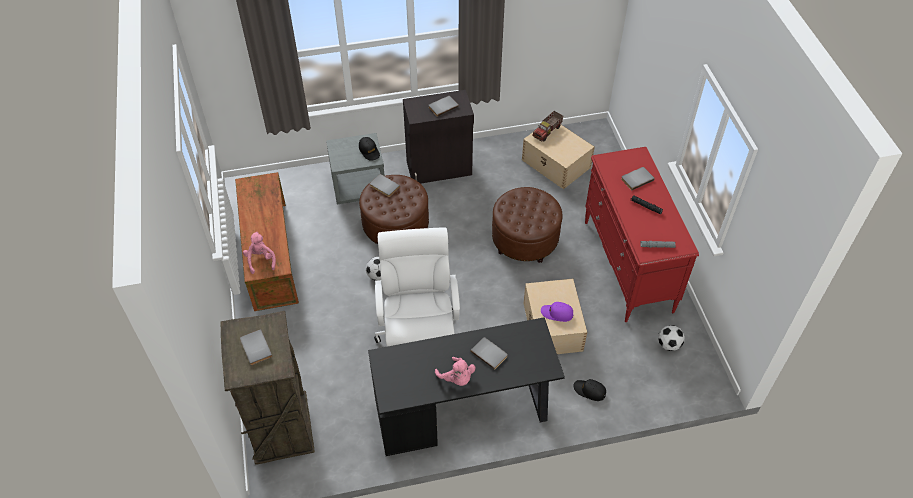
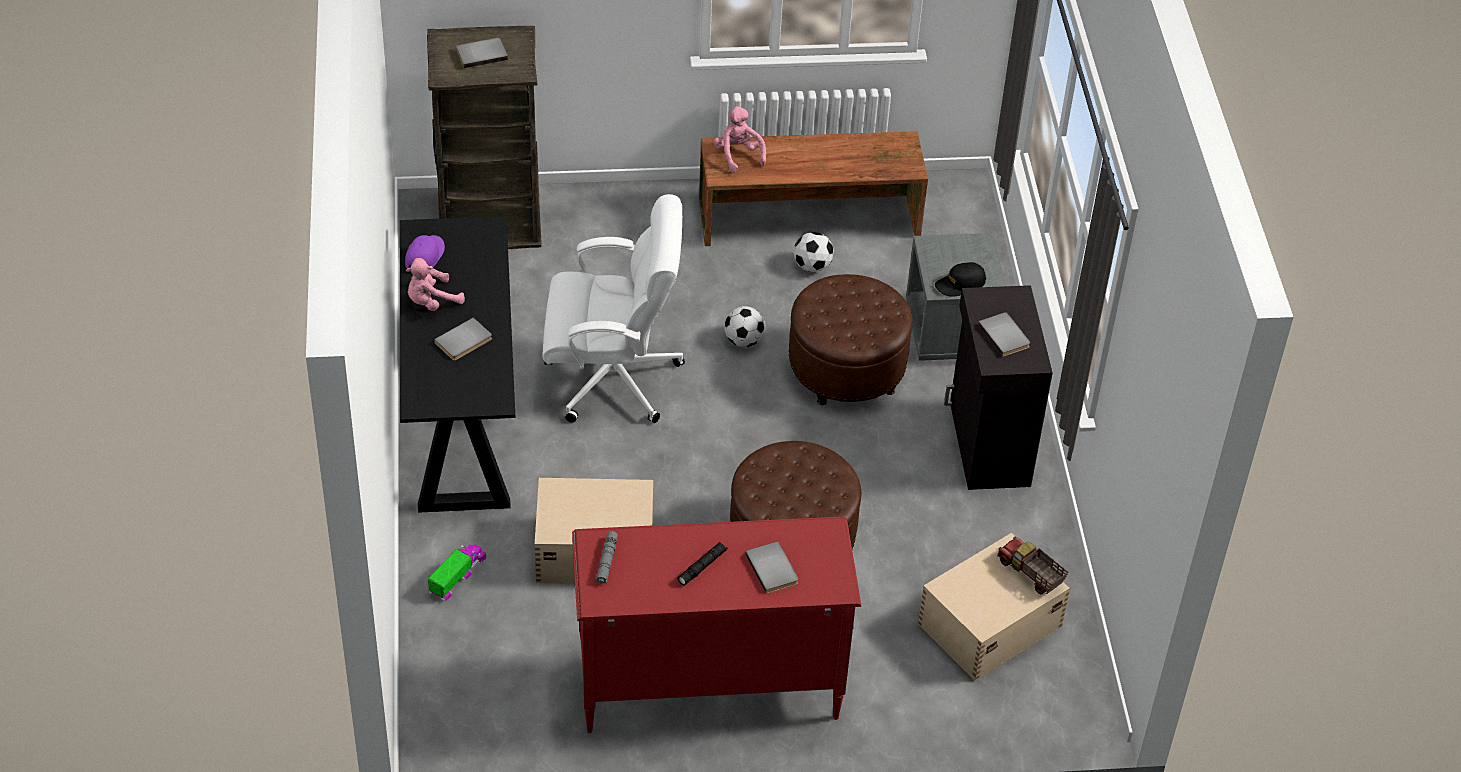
camera: 95 degrees right, 5 degrees down
(260, 260) = (738, 155): pink plush toy -> pink plush toy turned 105 degrees counterclockwise
(384, 187) = (878, 302): grey book -> none
(557, 313) = (581, 510): purple cap -> purple cap (425, 256)
(589, 391) = (457, 576): black cap -> toy truck
(668, 344) = (521, 707): football -> football (812, 266)

